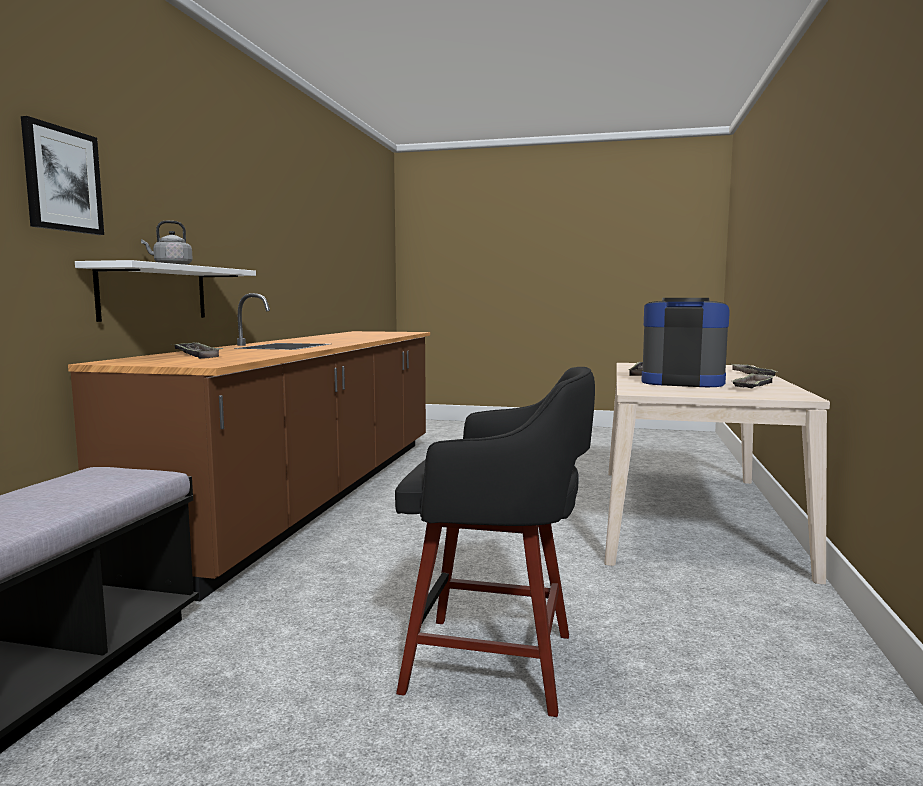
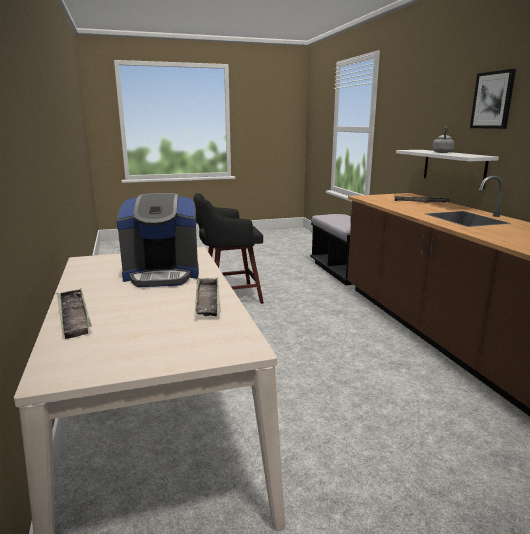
camera: 150 degrees right, 10 degrees up
(62, 180) = (423, 114): picture -> picture (492, 100)
(753, 386) = (102, 274): tray -> none

